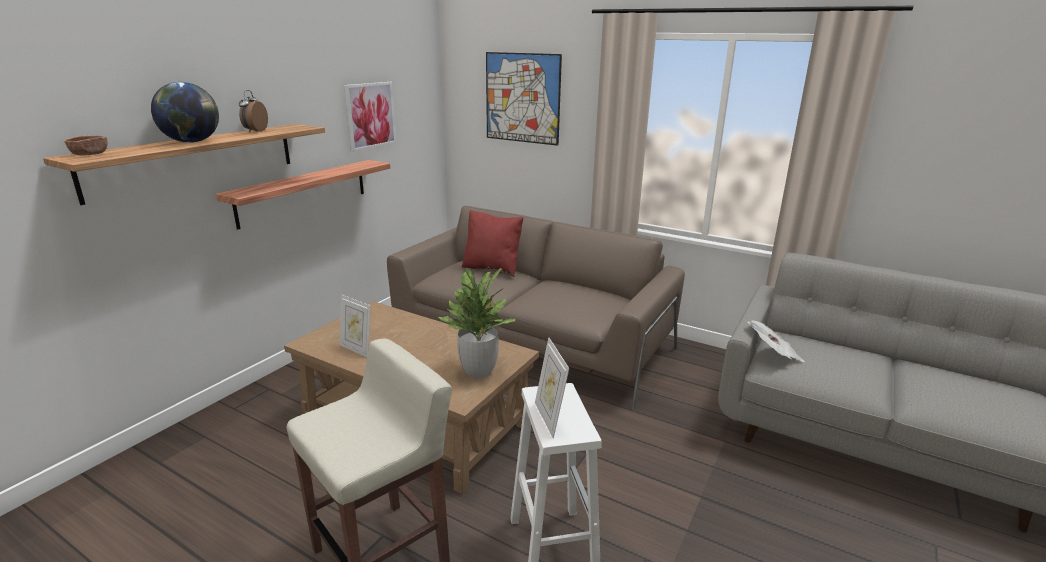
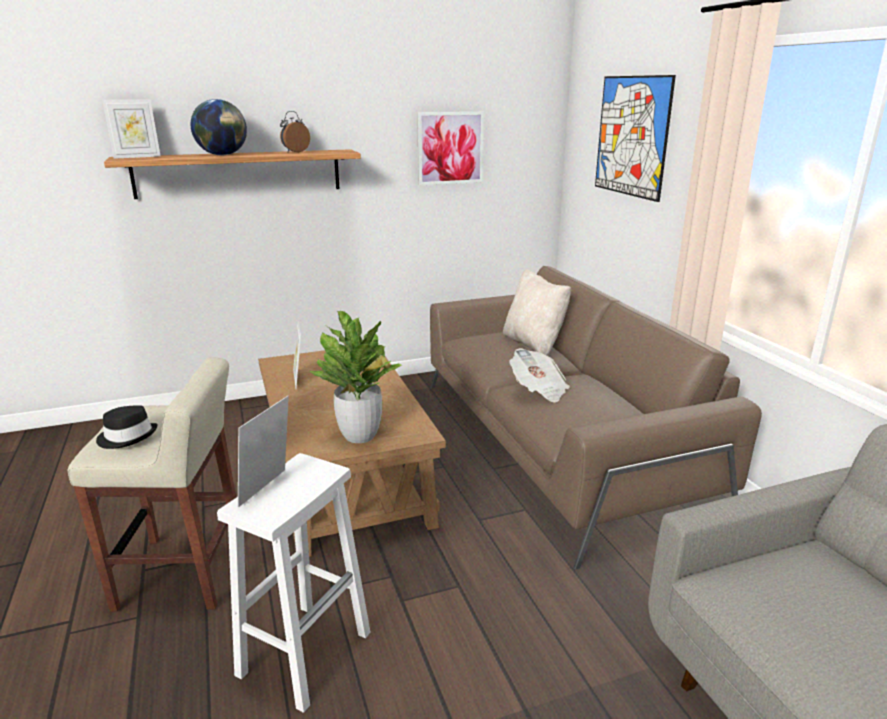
camera: 40 degrees right, 0 degrees up
(90, 154) = (137, 157): brown bowl -> picture frame
(304, 192) = (353, 220): shelf -> none
(353, 439) = (127, 437): none -> black hat
(492, 268) = (533, 344): red pillow -> beige pillow
(773, 354) = (749, 568): newspaper -> newspaper (538, 390)

